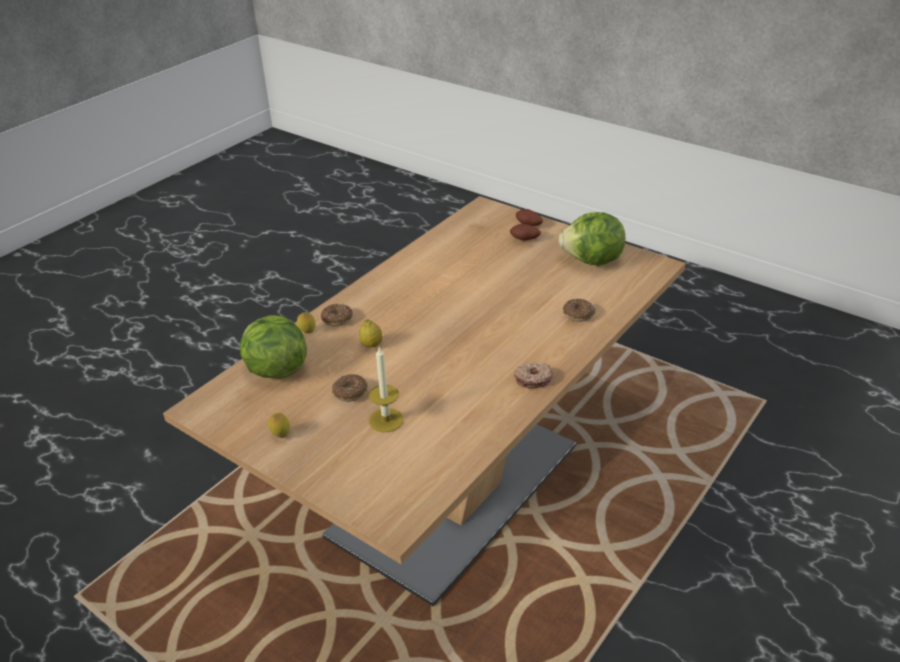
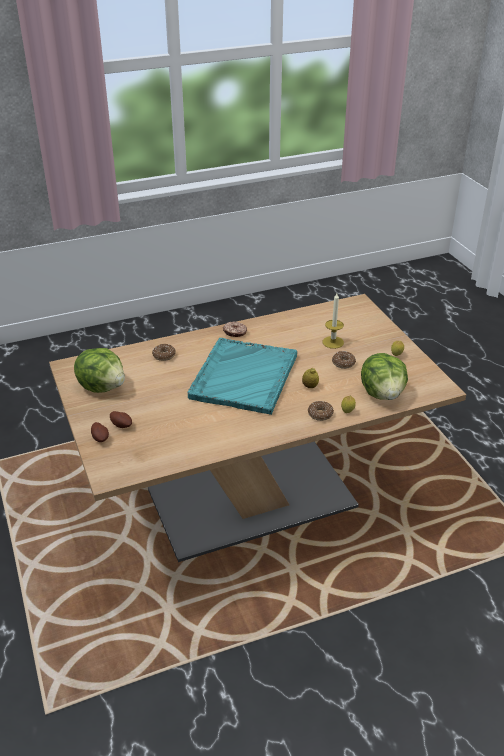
camera: 150 degrees left, 0 degrees up
(458, 325) = (243, 377): none -> turquoise tray

